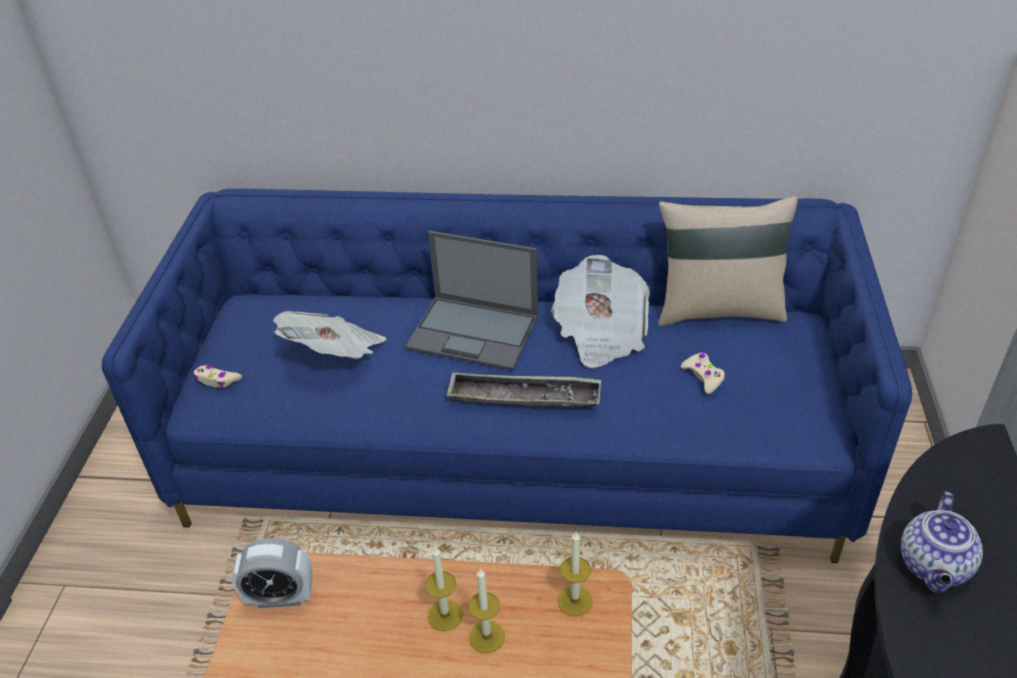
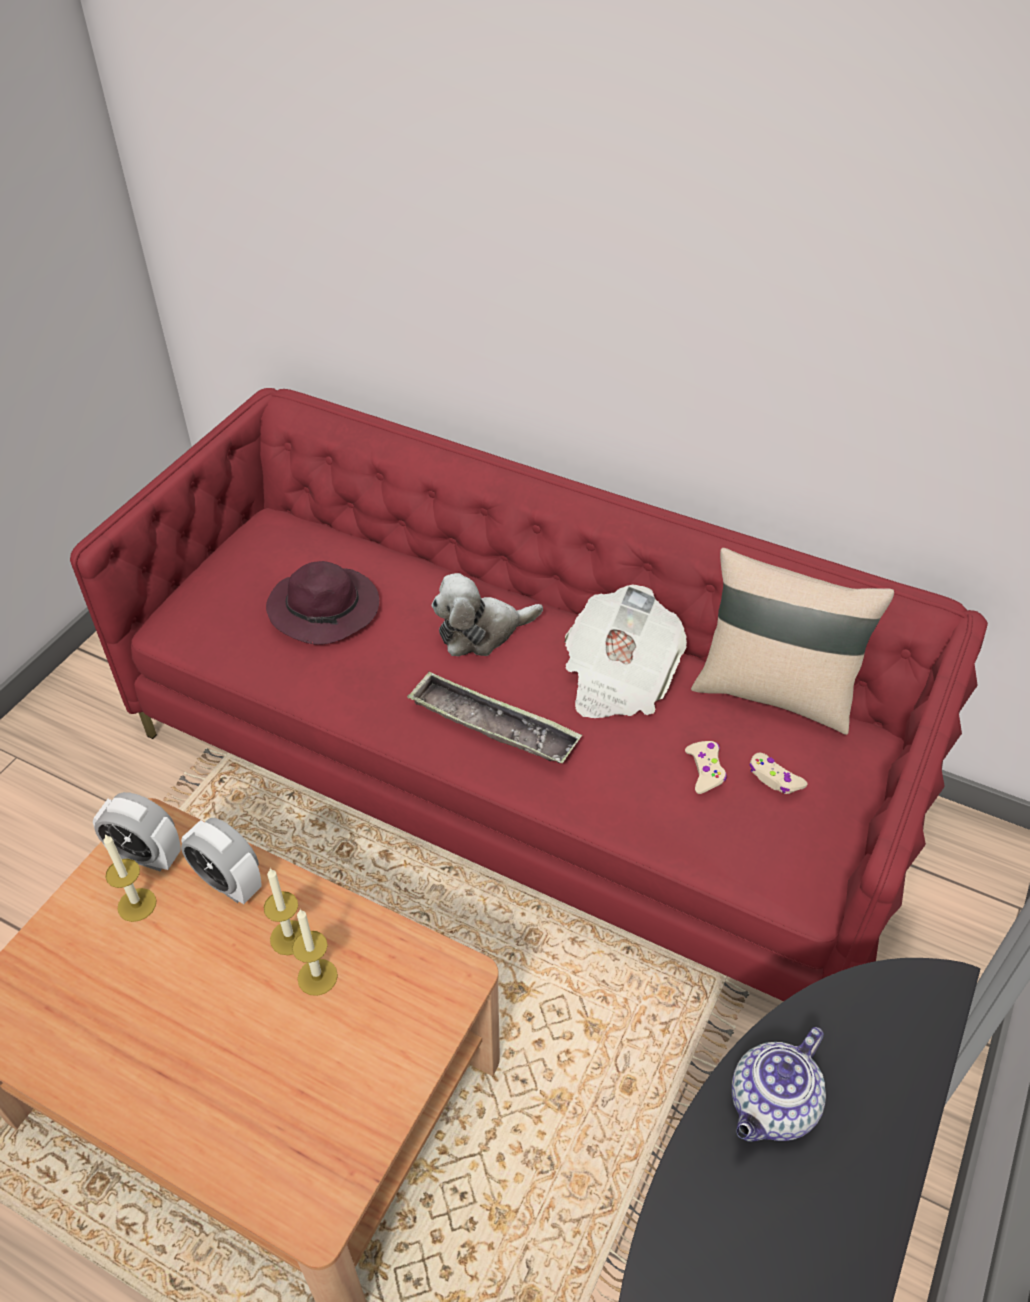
camera: 20 degrees right, 5 degrees up
(217, 380) = (200, 600): beige game controller -> beige game controller (774, 778)
(335, 354) = (326, 609): newspaper -> purple hat
(367, 592) = (229, 883): none -> alarm clock
(475, 332) = (481, 632): laptop -> plush toy
(514, 447) = (516, 768): blue sofa -> red sofa
(575, 601) = (426, 974): candle -> candle (137, 904)

